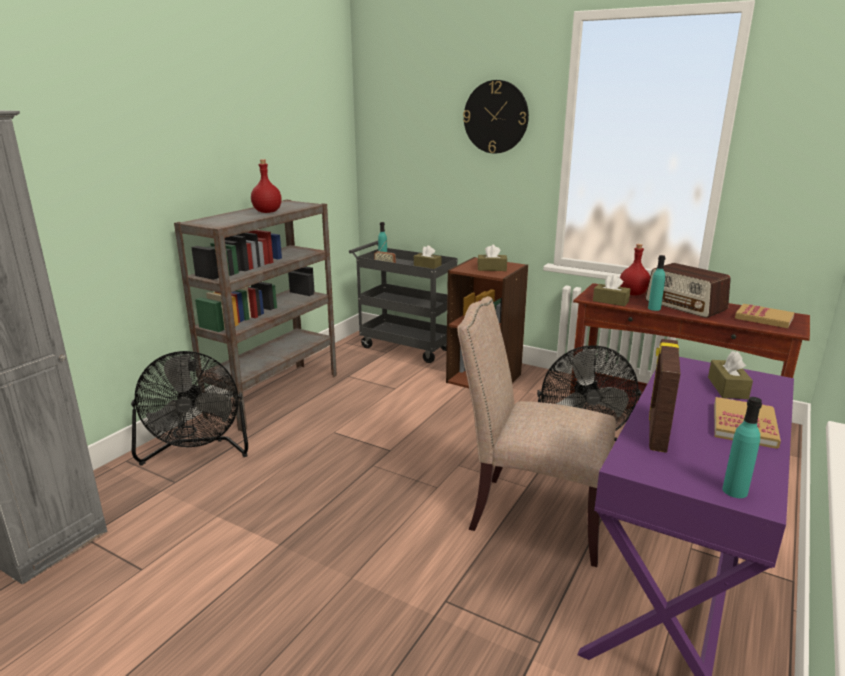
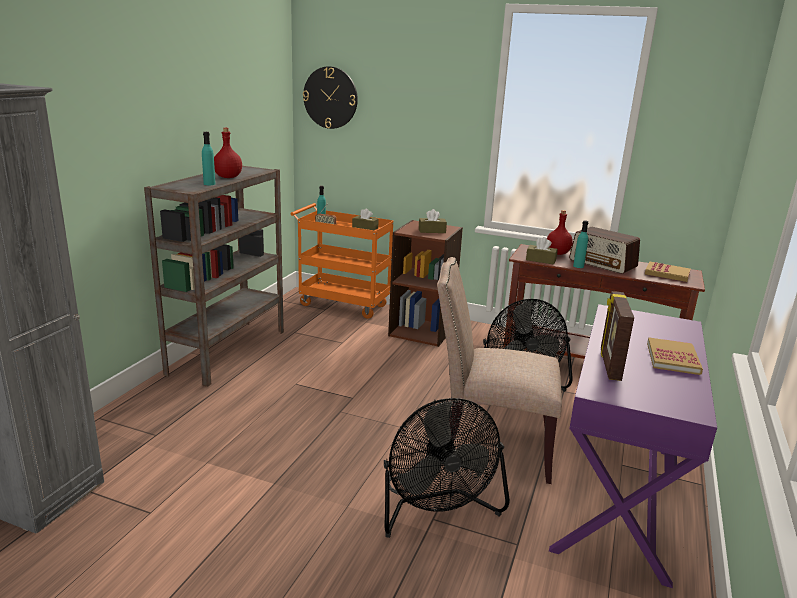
camera: 10 degrees left, 0 degrees up
(194, 449) = (164, 405): black fan -> black fan (431, 509)
(404, 348) = (341, 305): grey cart -> orange cart
(496, 117) = (432, 92): wall clock -> wall clock (330, 97)
(727, 388) = (654, 330): brown tissue box -> none
(735, 491) = (677, 406): turquoise bottle -> turquoise bottle (209, 184)

